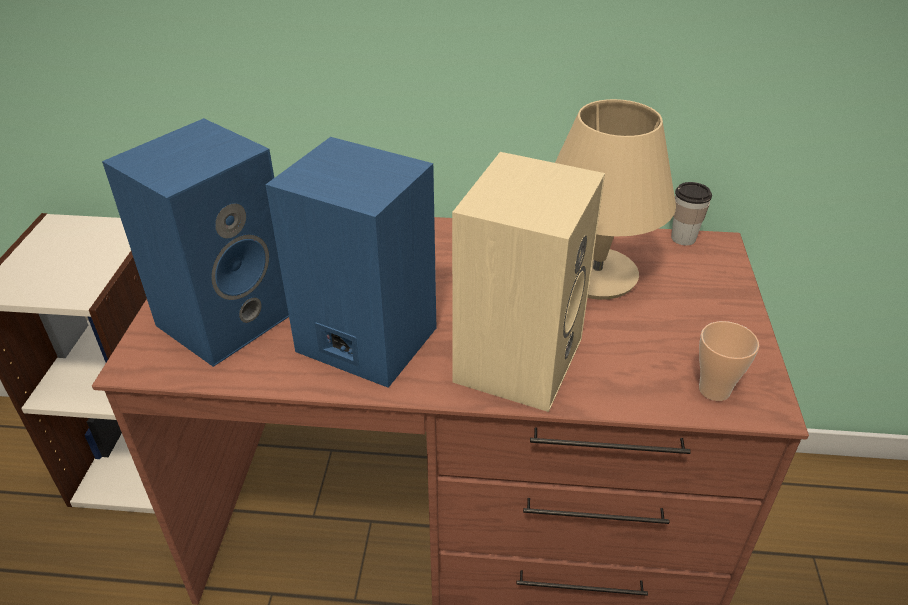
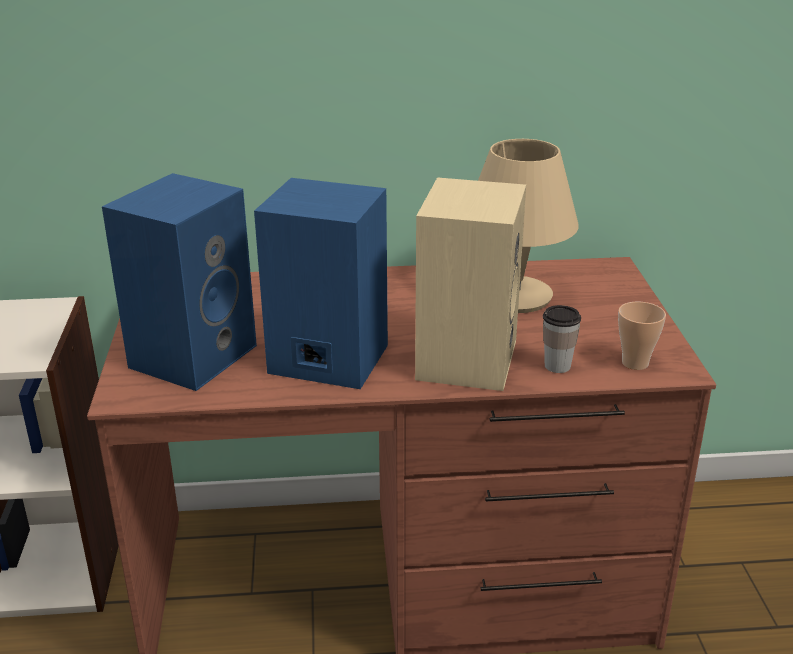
camera: 10 degrees left, 10 degrees down
(683, 238) = (582, 264): cup -> cup (557, 366)

